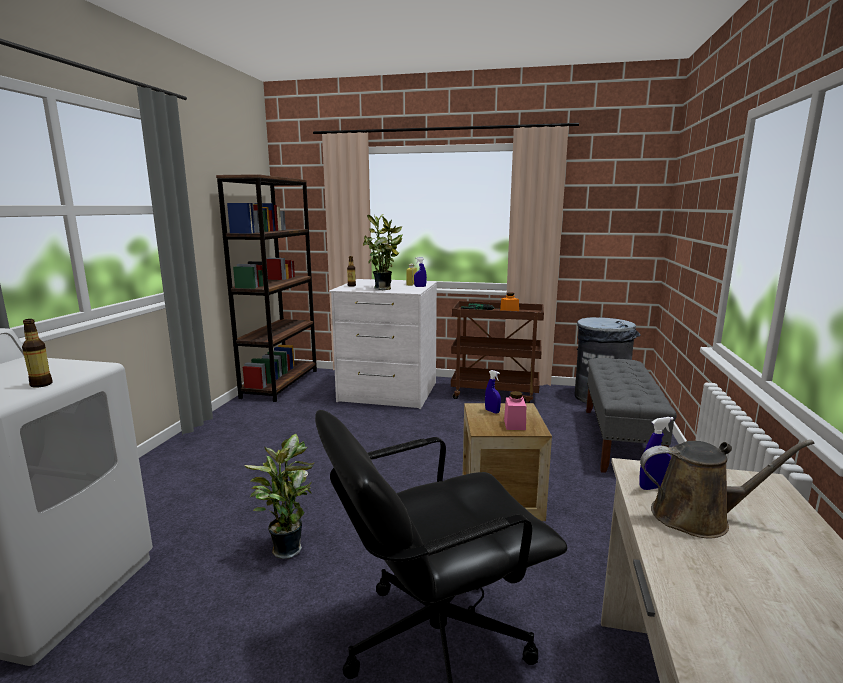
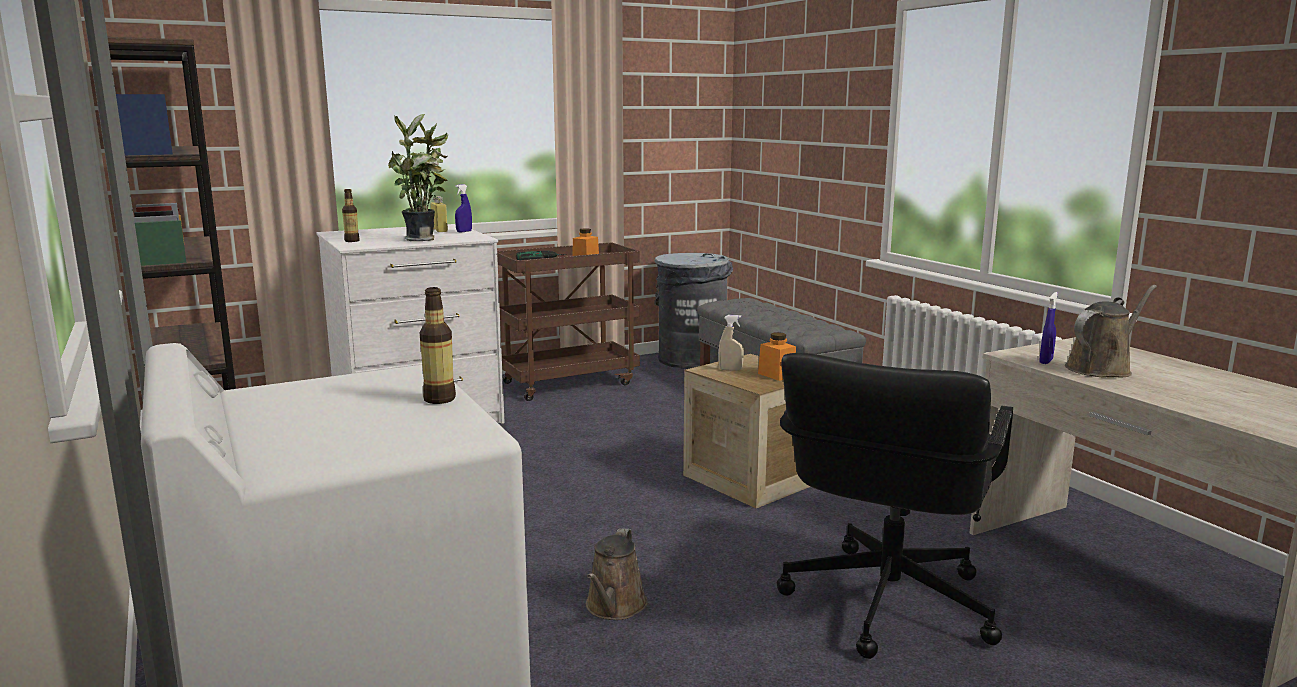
camera: 40 degrees left, 0 degrees up
(287, 548) = (614, 607): potted plant -> brown watering can
(492, 411) = (730, 369): blue spray bottle -> beige spray bottle
(514, 424) = (777, 375): pink jar -> orange jar

